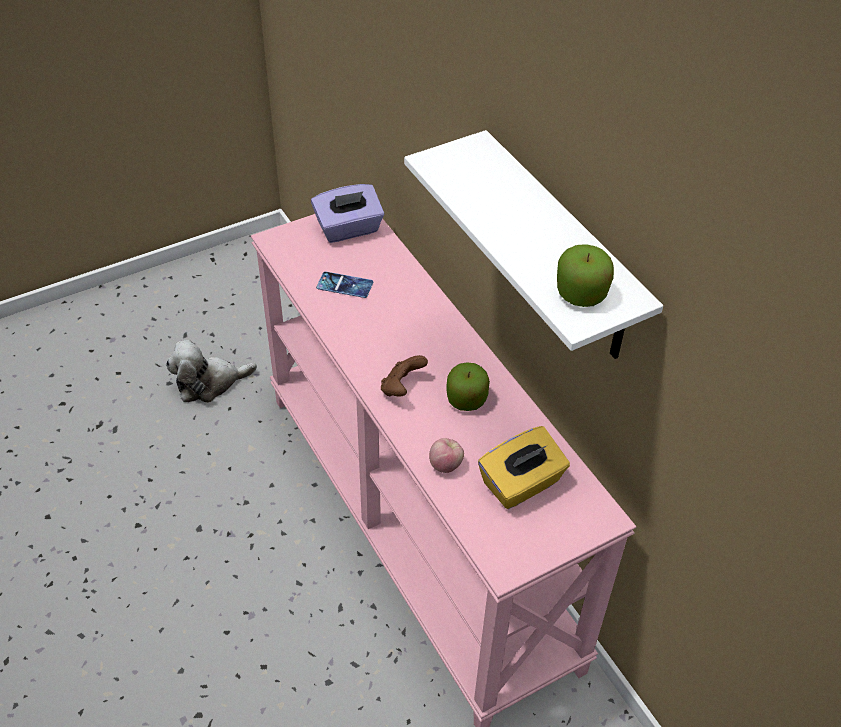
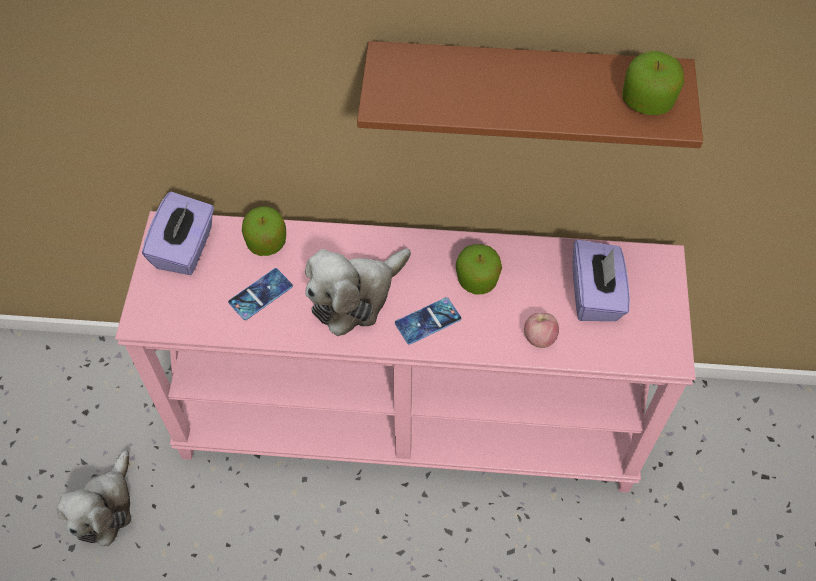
camera: 55 degrees left, 10 degrees up
(387, 336) = (355, 297): none -> plush toy
(391, 265) = (266, 242): none -> apple
(401, 388) = (428, 321): brown game controller -> phone
(521, 484) = (595, 295): yellow tissue box -> purple tissue box
(561, 251) = (524, 90): white shelf -> brown shelf

